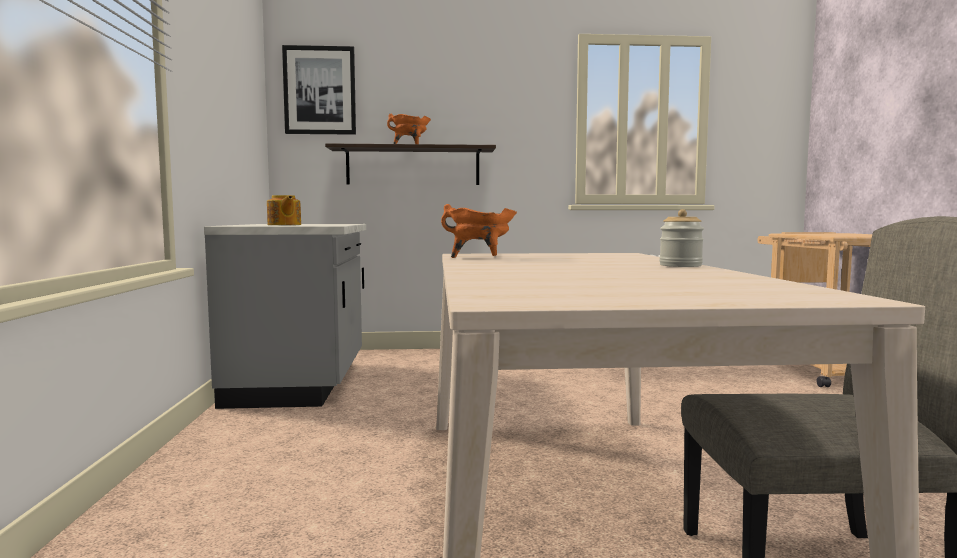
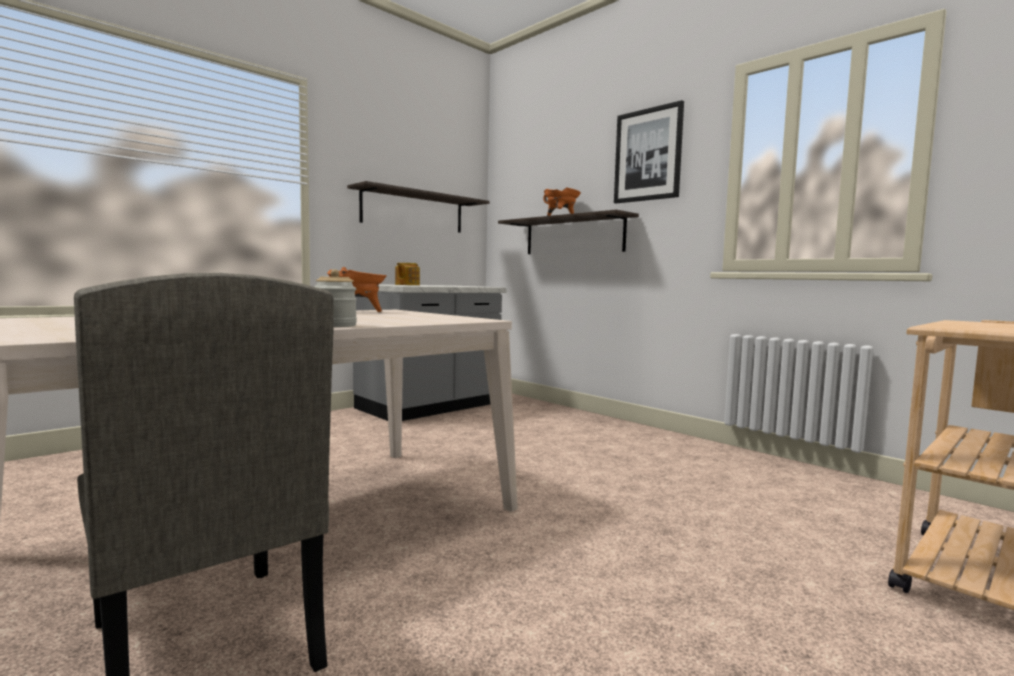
camera: 50 degrees right, 0 degrees up
(231, 123) = (413, 211): none -> shelf
(320, 90) = (516, 176): picture -> picture (648, 155)

